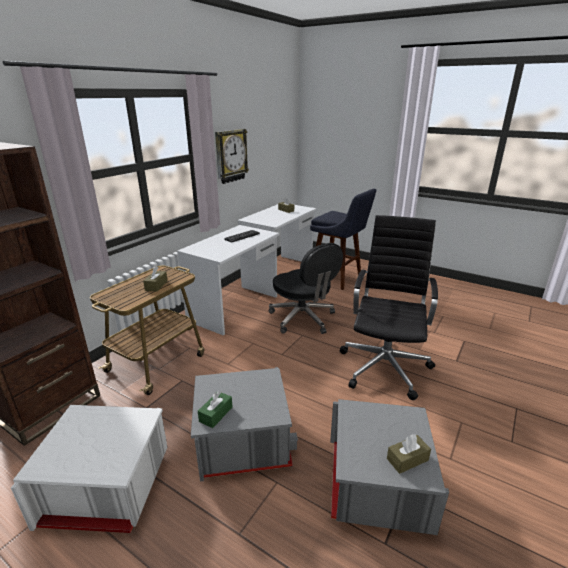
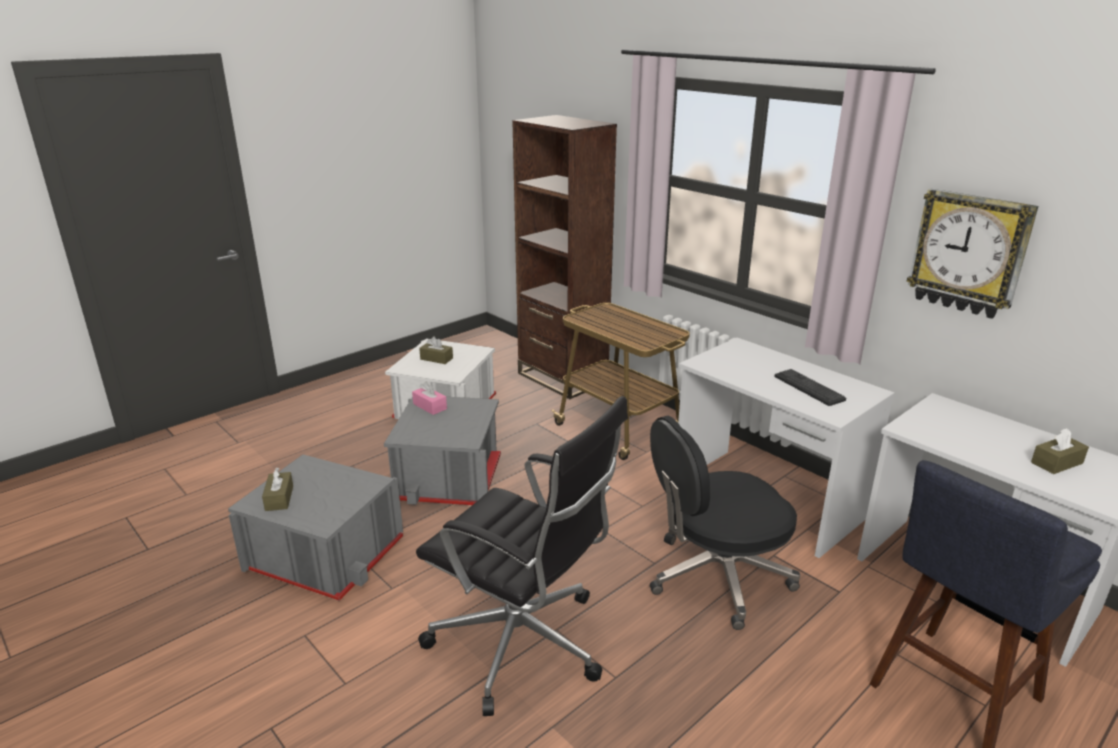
camera: 105 degrees right, 0 degrees up
(156, 285) = (622, 331): brown tissue box -> brown tissue box (436, 359)
(216, 414) = (430, 406): green tissue box -> pink tissue box

